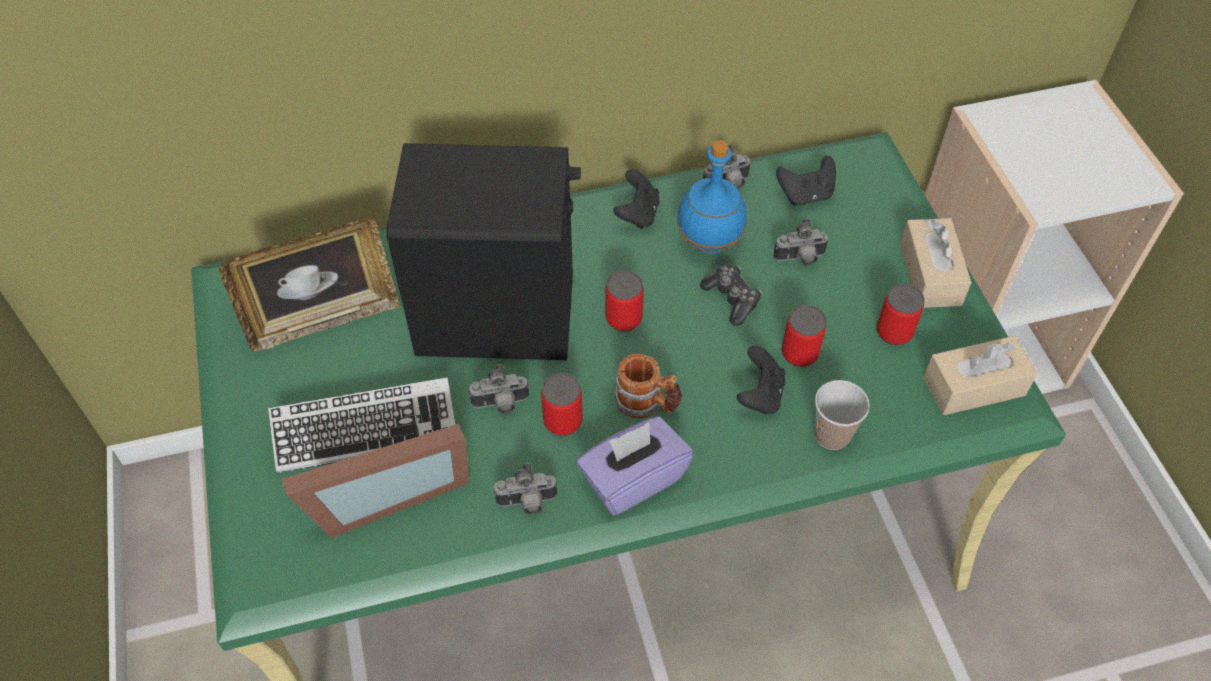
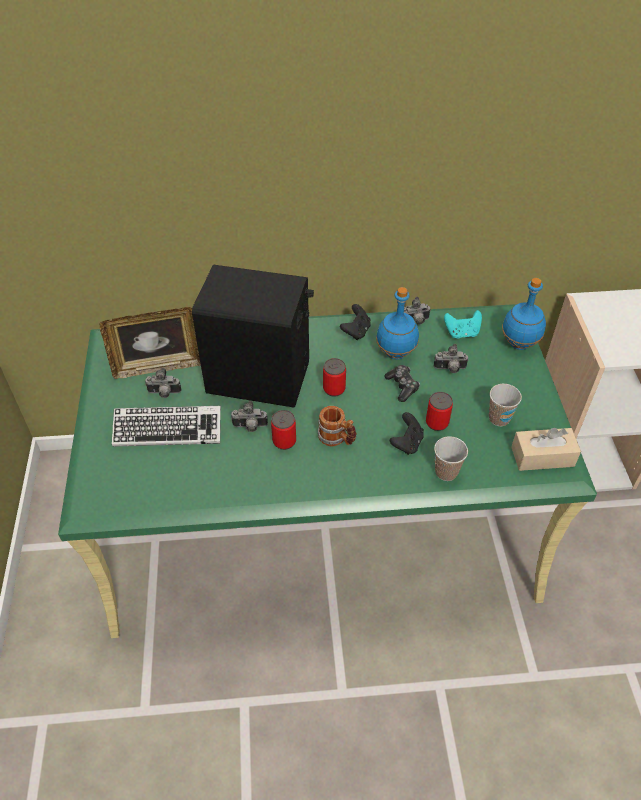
camera: 10 degrees right, 5 degrees down
(385, 493) = (171, 466): picture frame -> none
(527, 503) = (252, 484): camera -> camera (164, 393)
(633, 479) = (318, 480): purple tissue box -> none
(805, 195) = (462, 333): black game controller -> turquoise game controller
(894, 332) = (499, 418): can -> cup
(897, 201) = (518, 343): none -> blue bottle
(930, 274) = (529, 388): beige tissue box -> none

